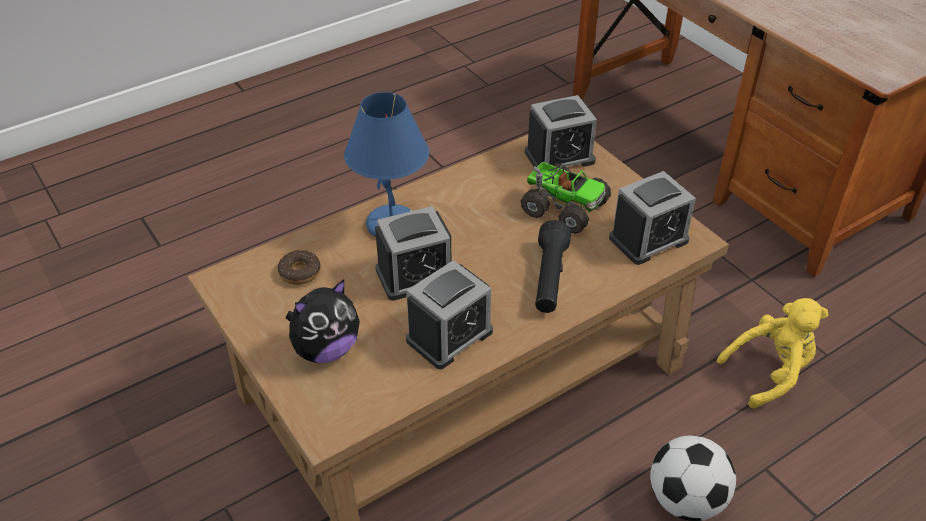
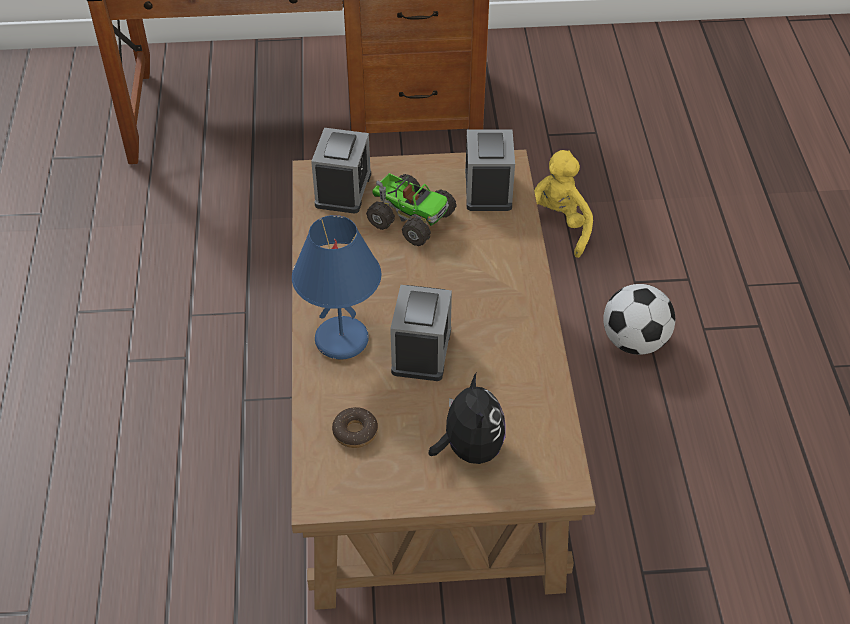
camera: 60 degrees left, 5 degrees up
(449, 336) = (510, 359): alarm clock -> none
(549, 279) = (489, 267): black flashlight -> none
(563, 207) = (410, 218): toy truck -> toy truck turned 60 degrees clockwise

